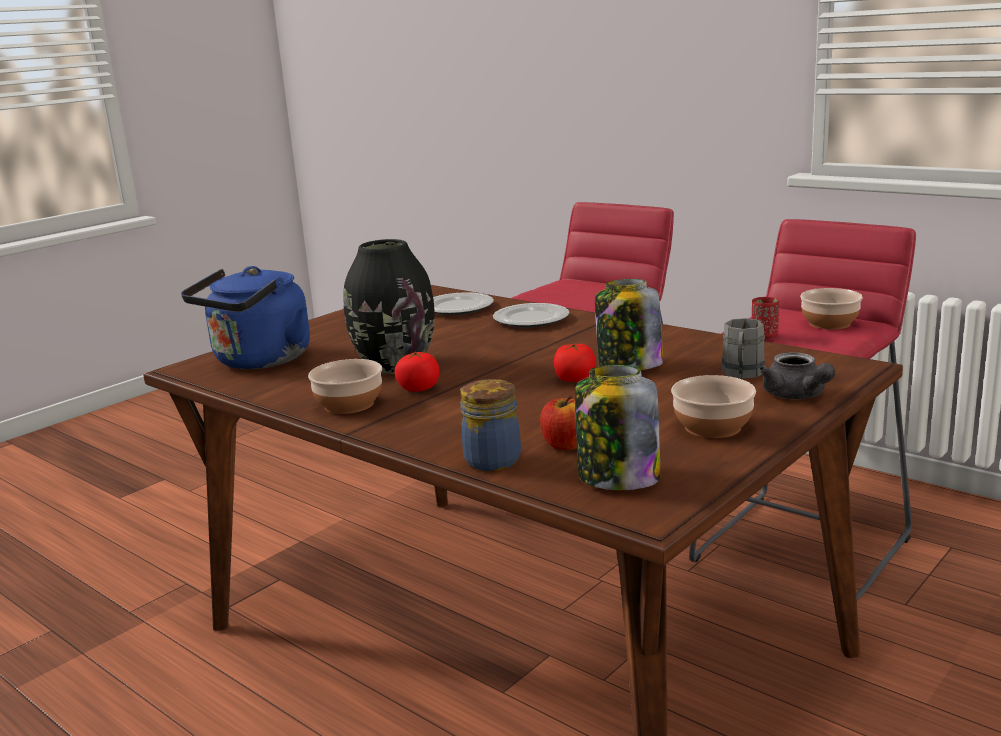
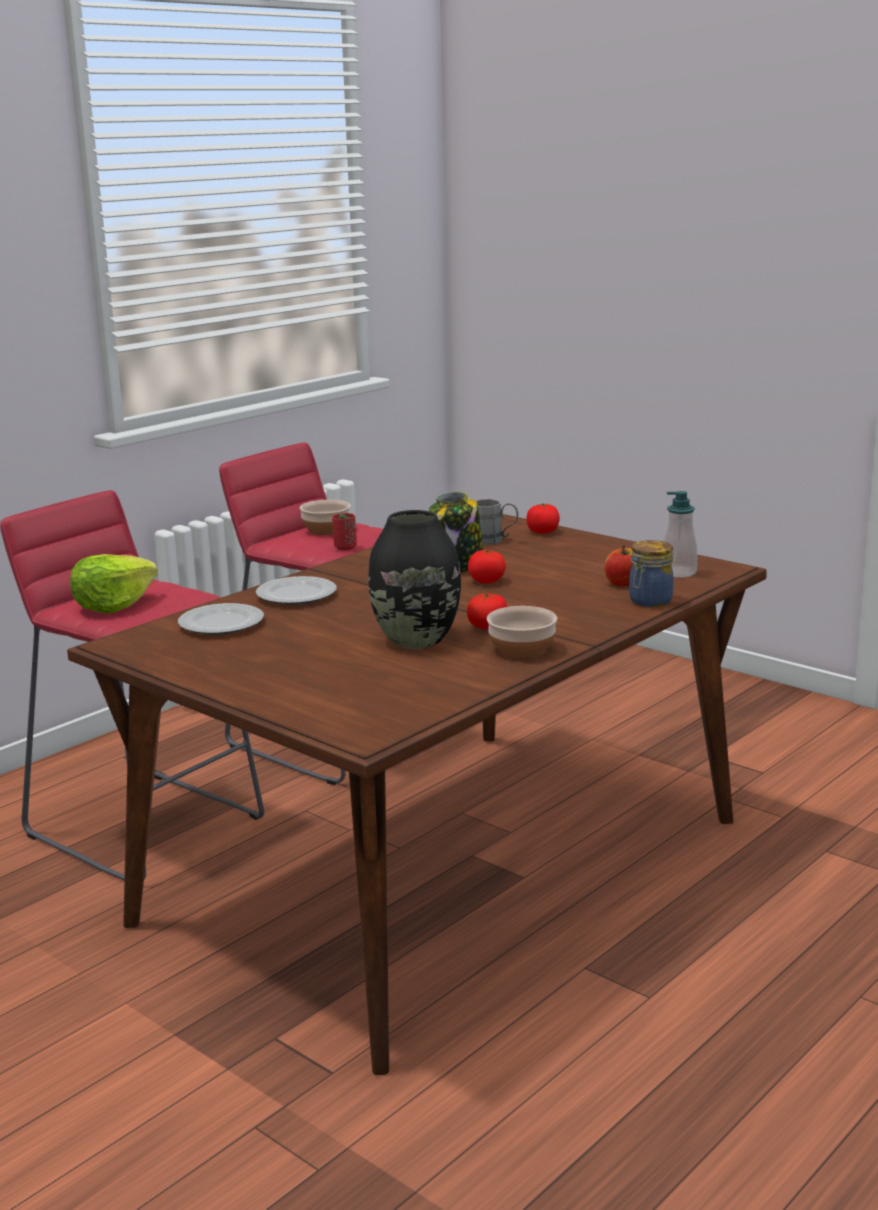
camera: 90 degrees left, 0 degrees up
(259, 361) = (366, 701): blue kettle -> none
(565, 290) = (113, 605): none -> lettuce
(617, 478) = (678, 573): jar -> soap dispenser
(711, 427) = (595, 551): bowl -> none
(797, 396) = (543, 532): grey teapot -> tomato

